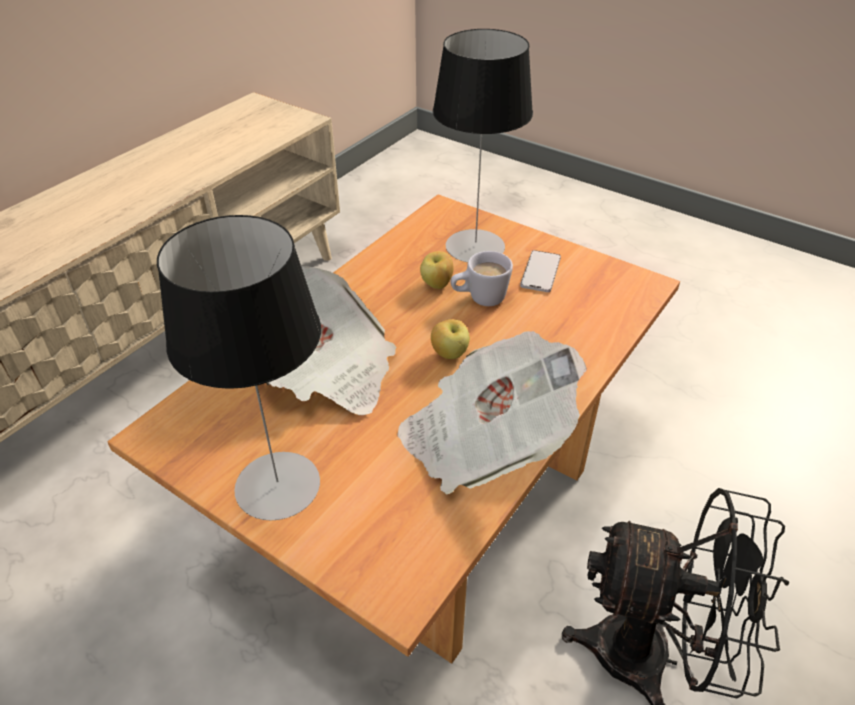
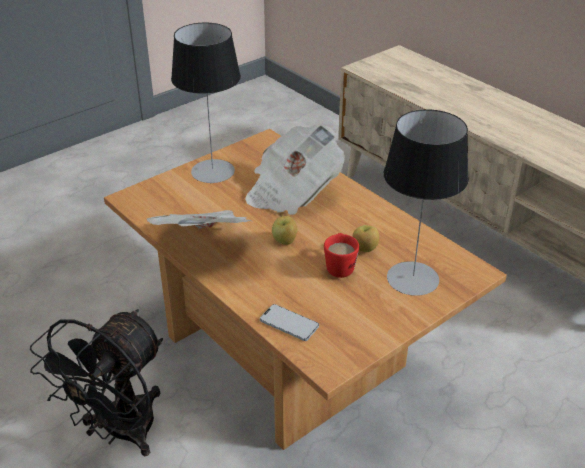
camera: 105 degrees right, 5 degrees down
(479, 299) = (340, 266): white mug -> red mug
(540, 272) = (365, 306): phone -> phone (289, 323)

